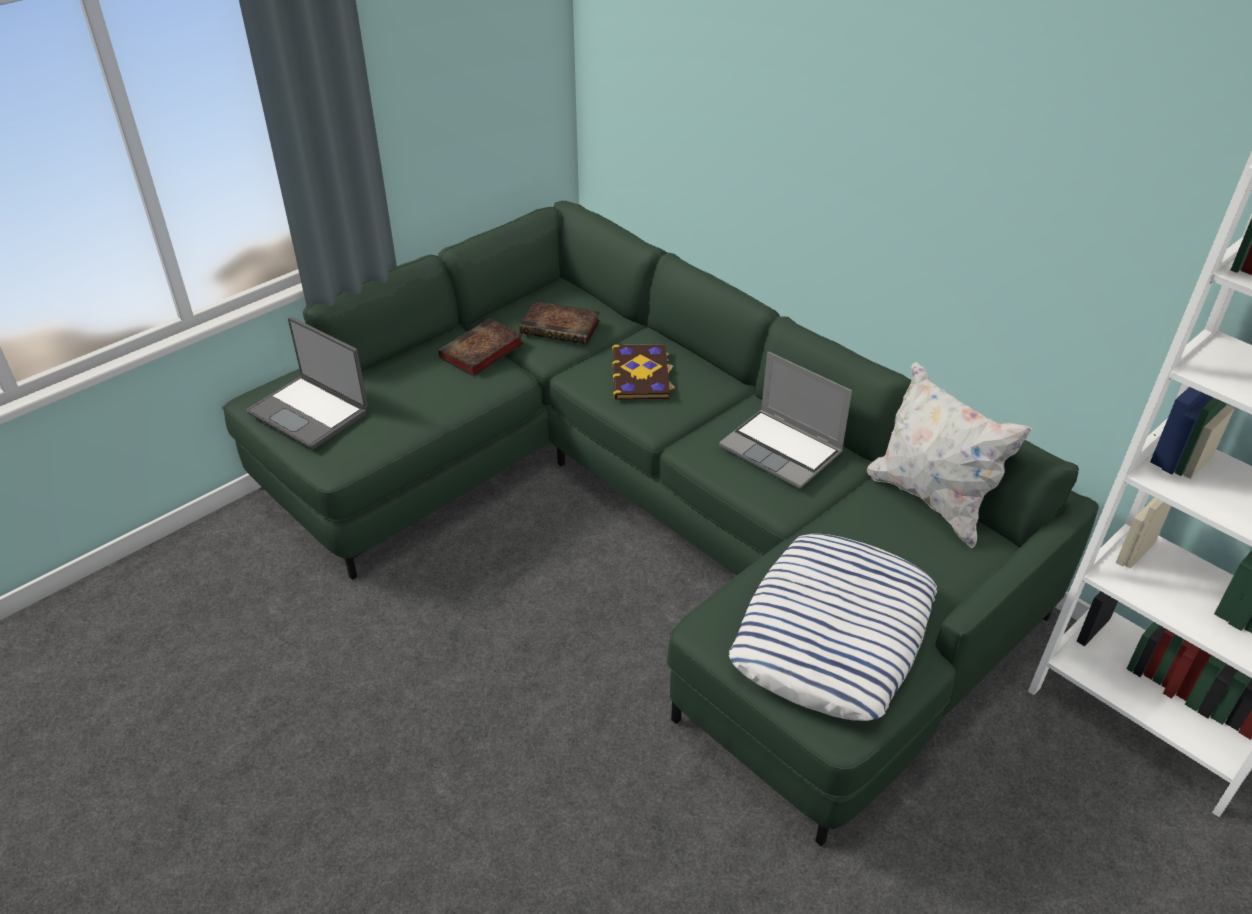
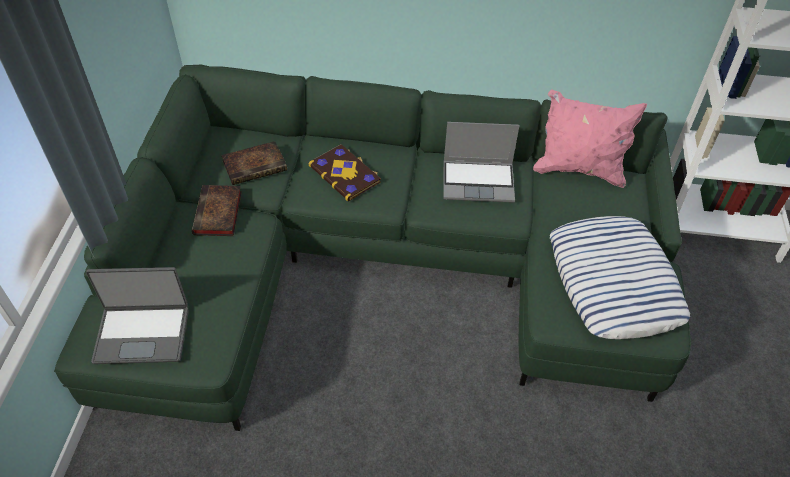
camera: 40 degrees left, 10 degrees up
(931, 500) = (578, 169): white pillow -> pink pillow

